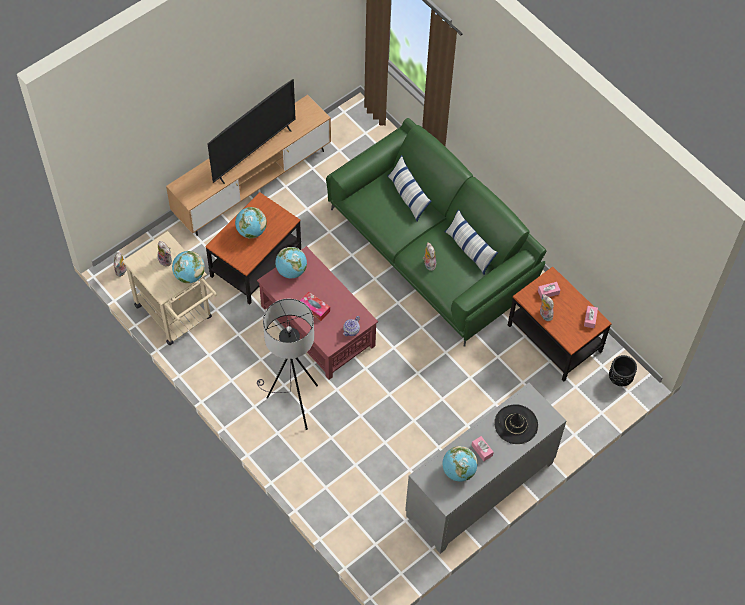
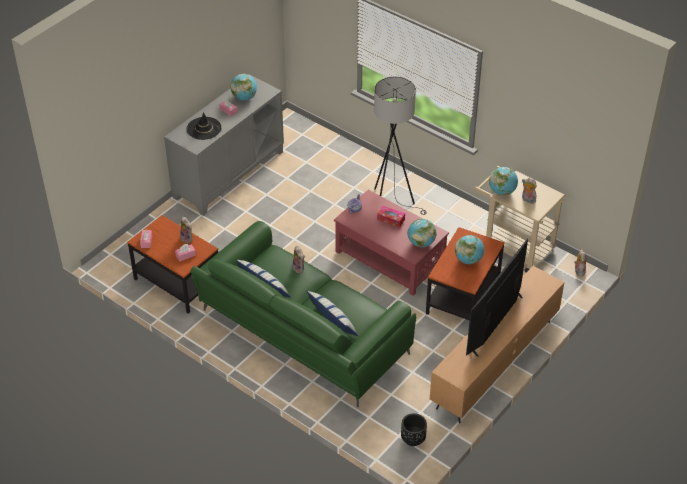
camera: 170 degrees right, 15 degrees down
(620, 378) = (117, 262): black planter -> black planter (413, 439)

